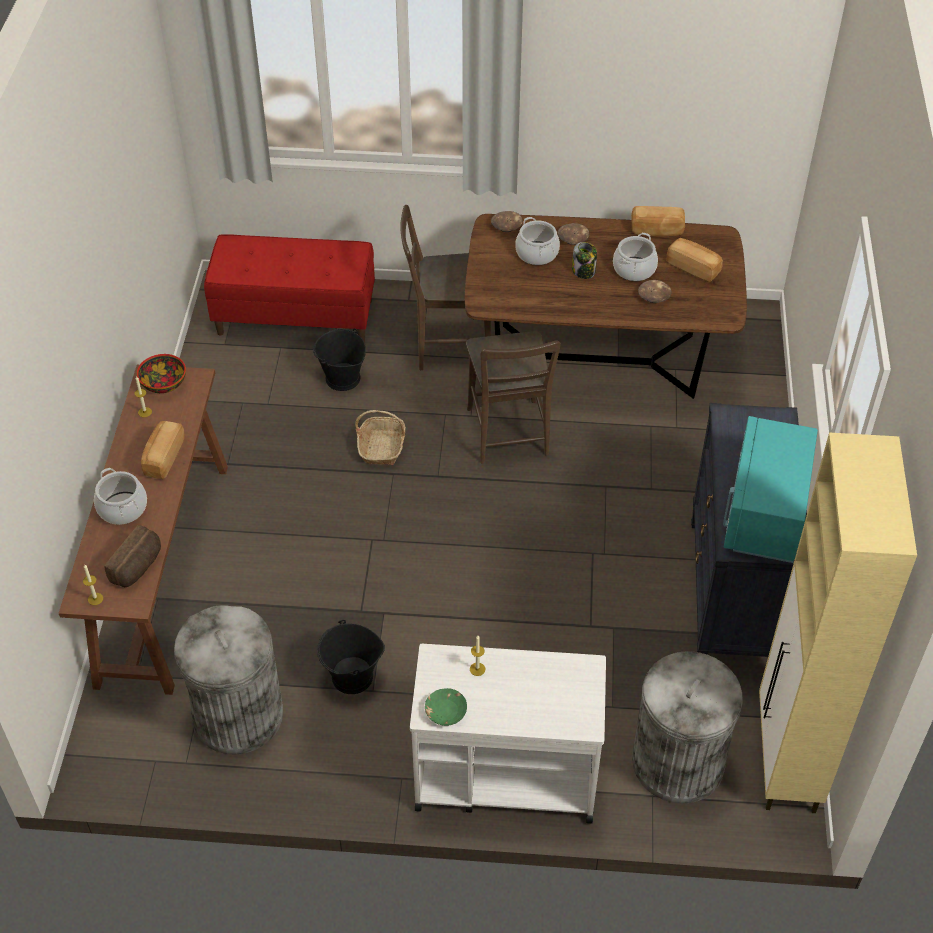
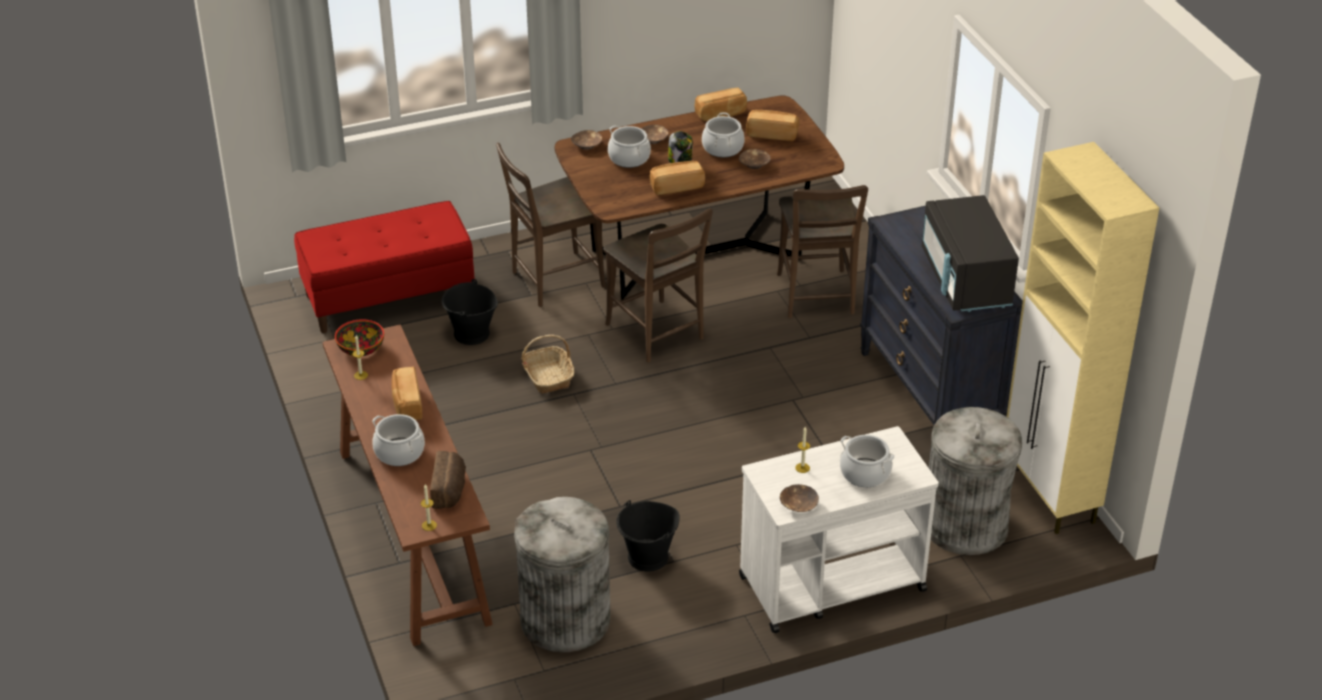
camera: 25 degrees left, 10 degrees down
(445, 711) = (798, 504): green bowl -> brown bowl
(535, 700) = (865, 473): none -> cooking pot
(562, 299) = (676, 186): none -> bread
(684, 446) = (816, 297): none -> brown chair
(764, 513) = (965, 280): turquoise microwave -> black microwave

